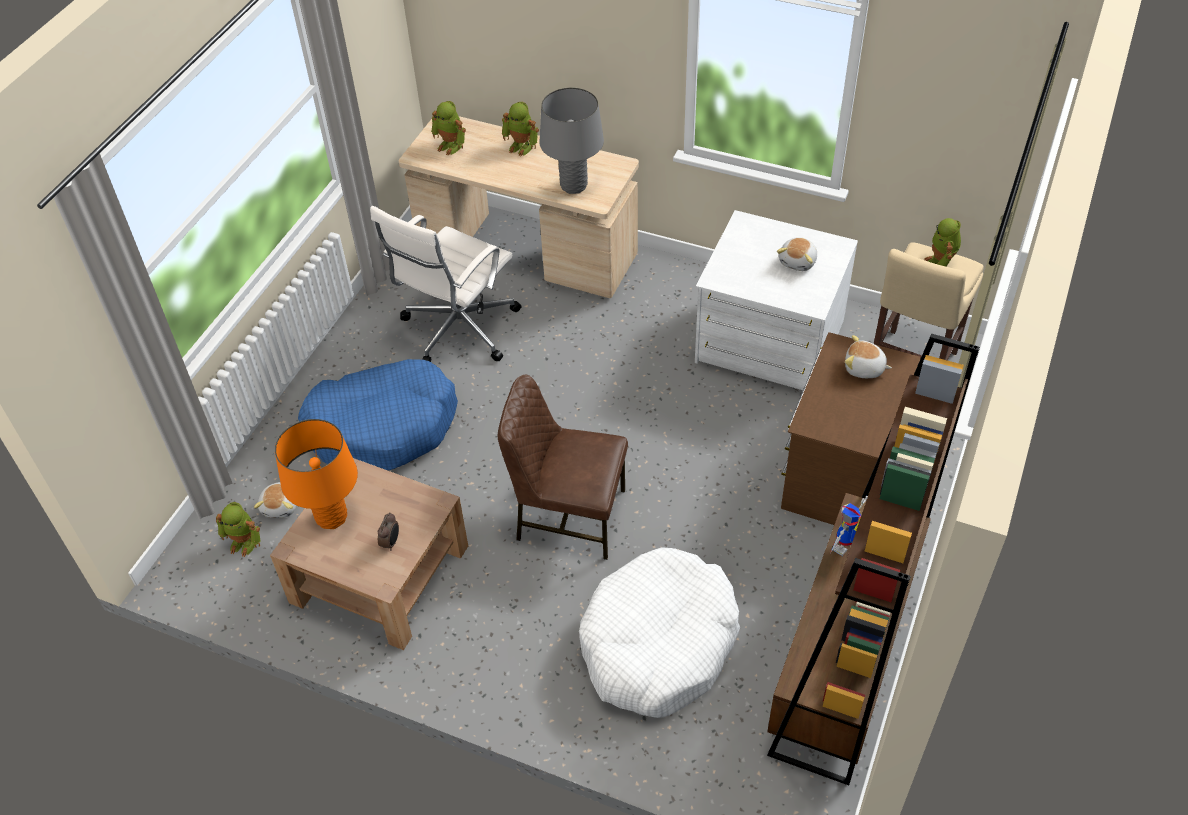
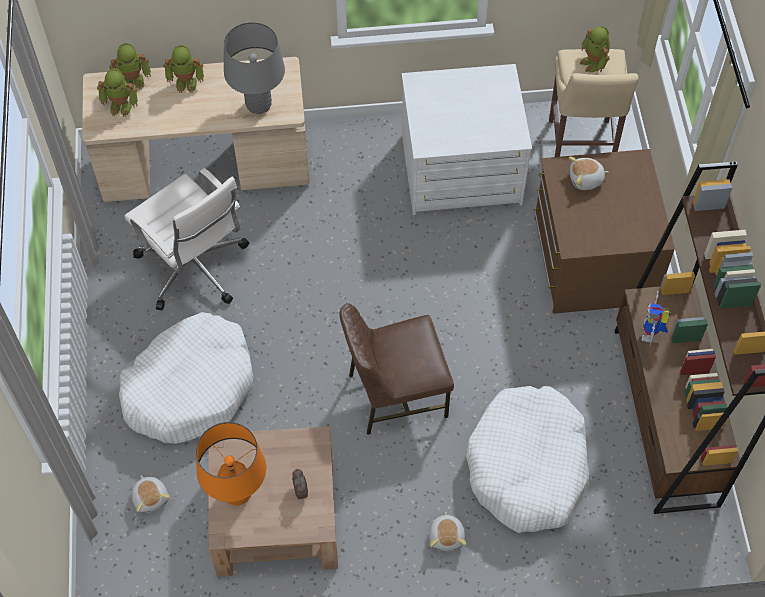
camera: 30 degrees left, 10 degrees up
(244, 542) = (142, 544): toy robot -> toy robot (133, 80)
(383, 427) = (190, 387): blue dog bed -> white dog bed
(457, 330) = (195, 269): white office chair -> white office chair turned 45 degrees counterclockwise
(798, 261) = (481, 102): plush toy -> plush toy (447, 536)

